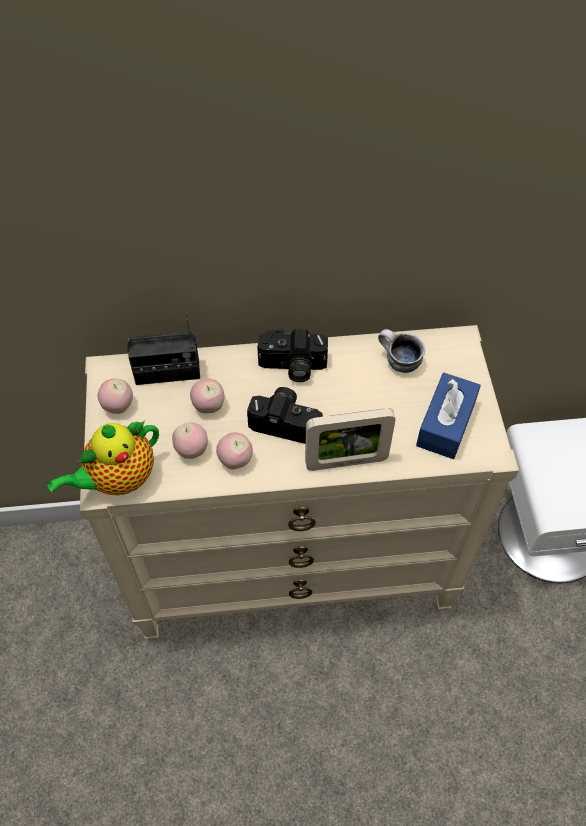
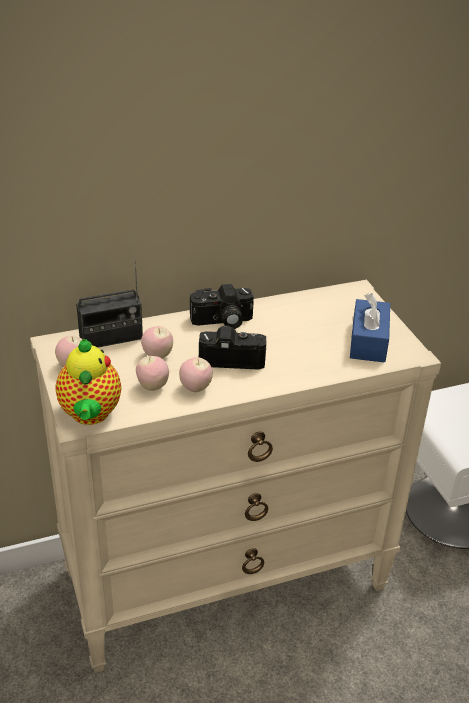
camera: 15 degrees left, 20 degrees down
(118, 479) = (90, 415): teapot -> teapot turned 45 degrees counterclockwise
(346, 462) = (294, 376): picture frame -> none
(398, 362) = (311, 308): mug -> none

